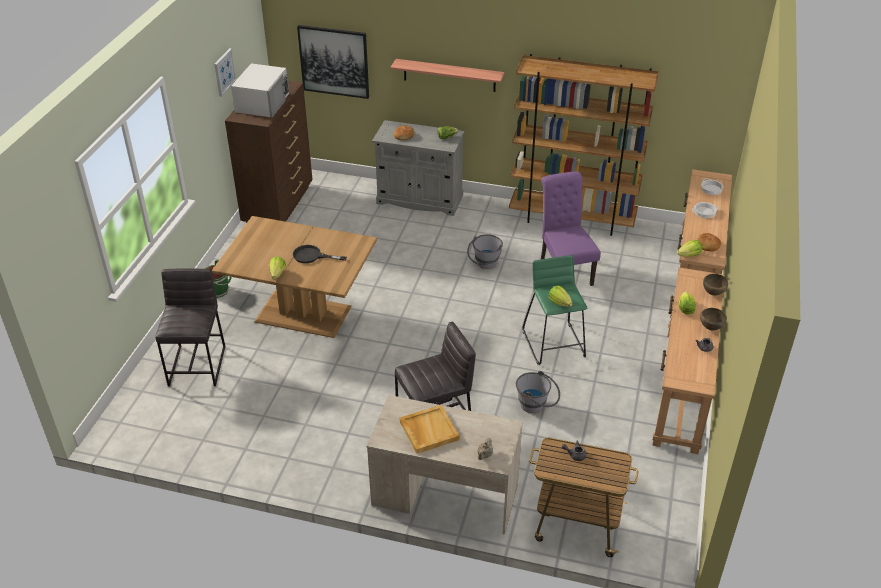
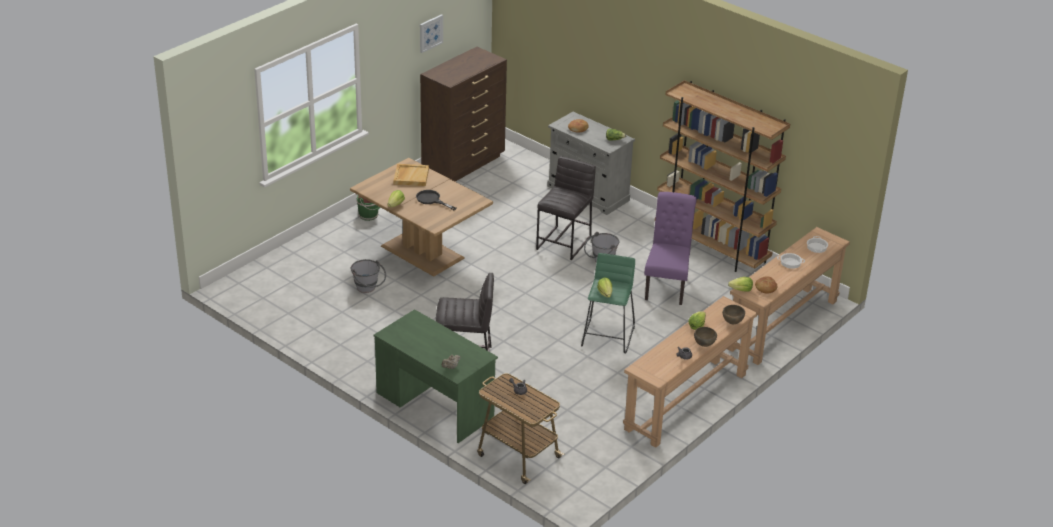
camera: 25 degrees right, 5 degrees down
(198, 365) = (318, 263): grey stool -> grey stool (564, 242)
(263, 102) = (461, 67): white microwave -> none
(334, 61) = (541, 47): picture -> none
(428, 430) = (424, 340): beige tray -> beige tray (411, 176)
(445, 495) = (435, 405): beige desk -> green desk
(449, 75) = (628, 83): shelf -> none
(536, 406) = (554, 373): grey bucket -> grey bucket (368, 289)

